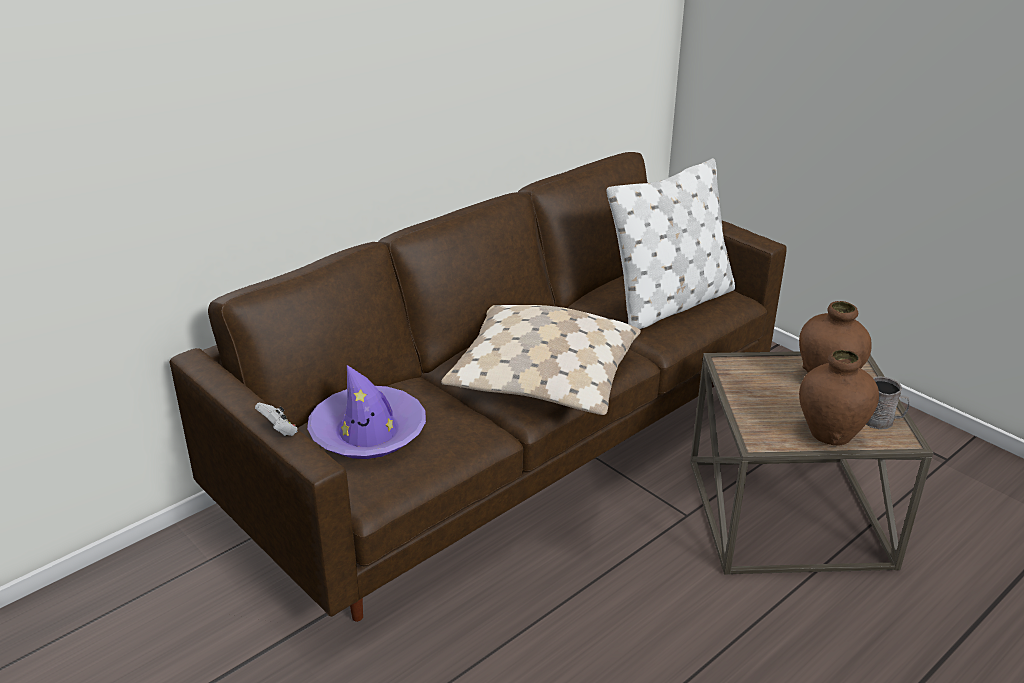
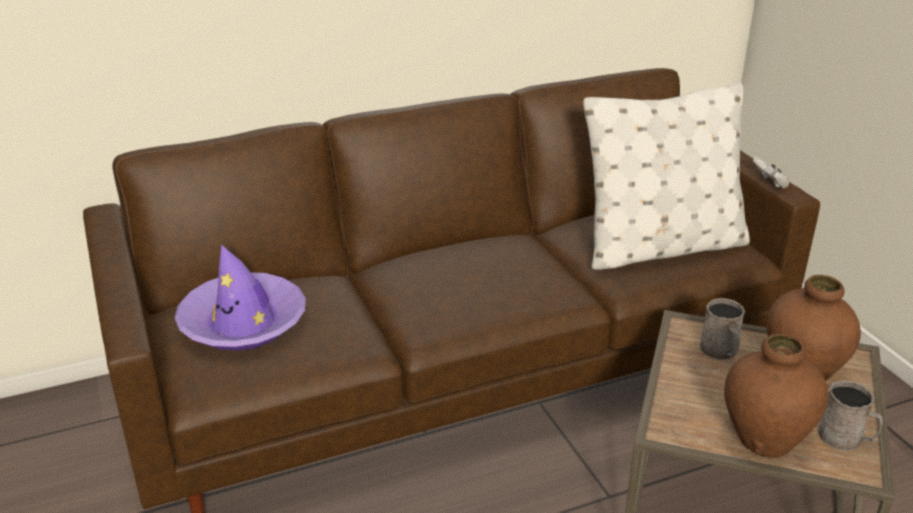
camera: 20 degrees right, 0 degrees up
(279, 430) = (118, 299): white game controller -> white game controller (770, 183)
(543, 379) = (462, 303): beige pillow -> none
(763, 376) = (721, 352): none -> grey mug

